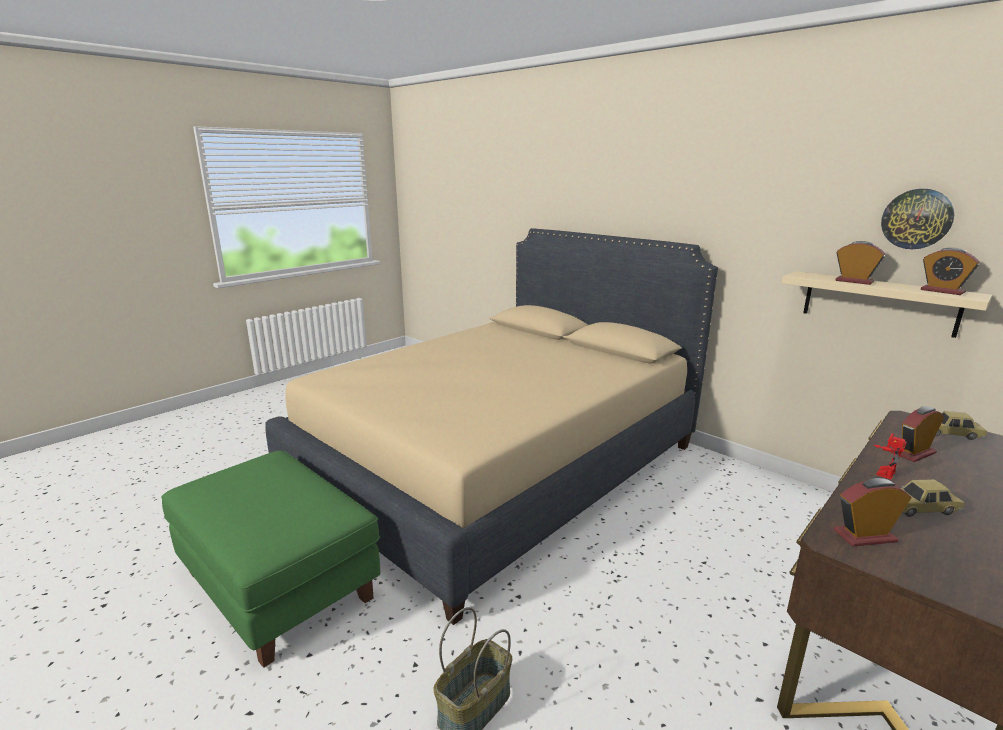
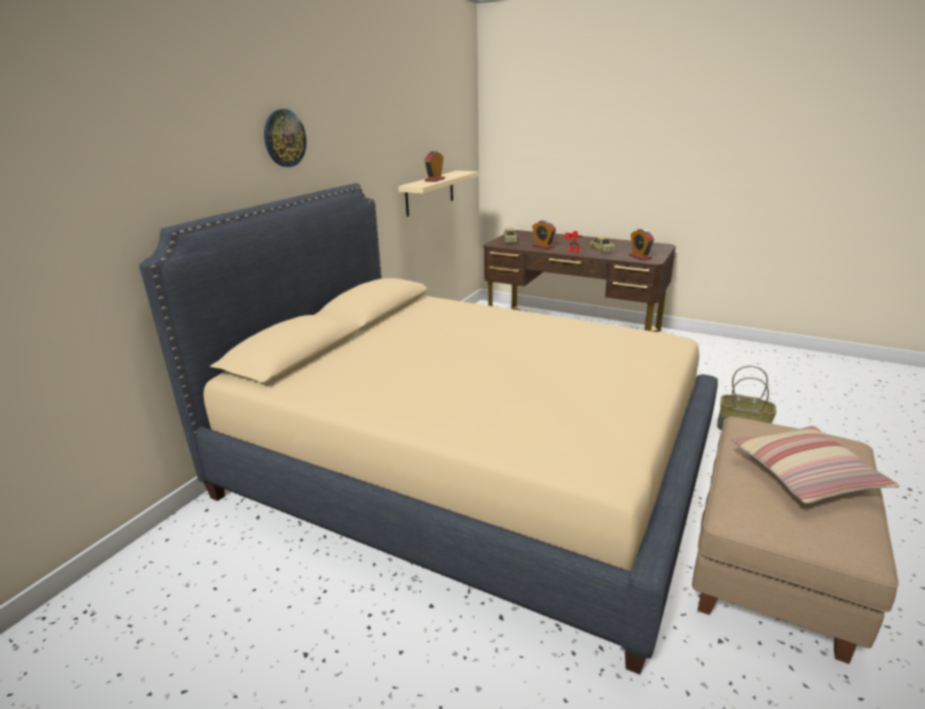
camera: 105 degrees left, 5 degrees up
(256, 494) = (805, 474): none -> pillow
(280, 585) = (772, 564): green ottoman -> beige ottoman
(916, 219) = (432, 132): wall clock -> wall clock (284, 138)
(942, 291) = (455, 173): alarm clock -> none

